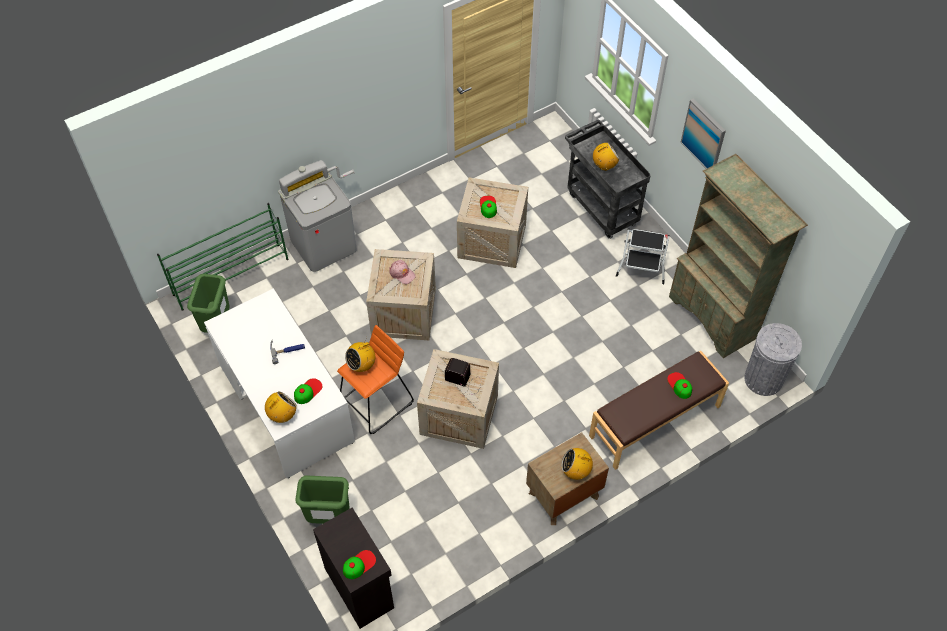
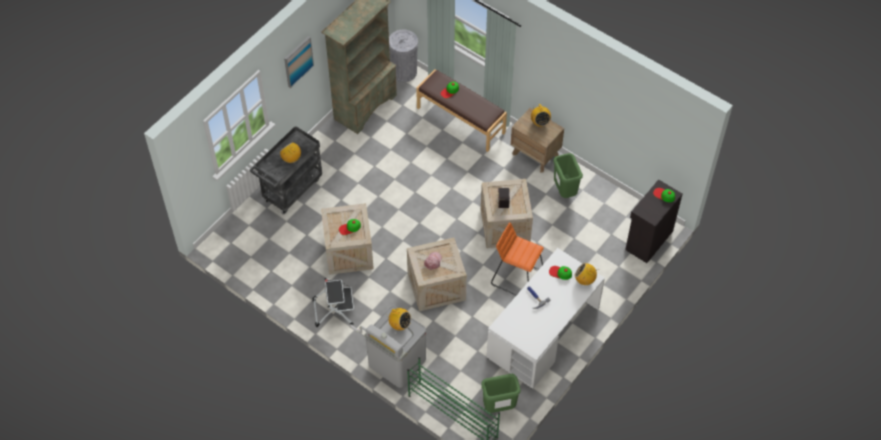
camera: 110 degrees left, 0 degrees up
(328, 517) = (613, 274): green trash can -> green trash can (565, 191)
(362, 365) = (520, 256): radio -> radio (399, 325)
(642, 263) = (333, 155): step ladder -> step ladder (334, 309)

